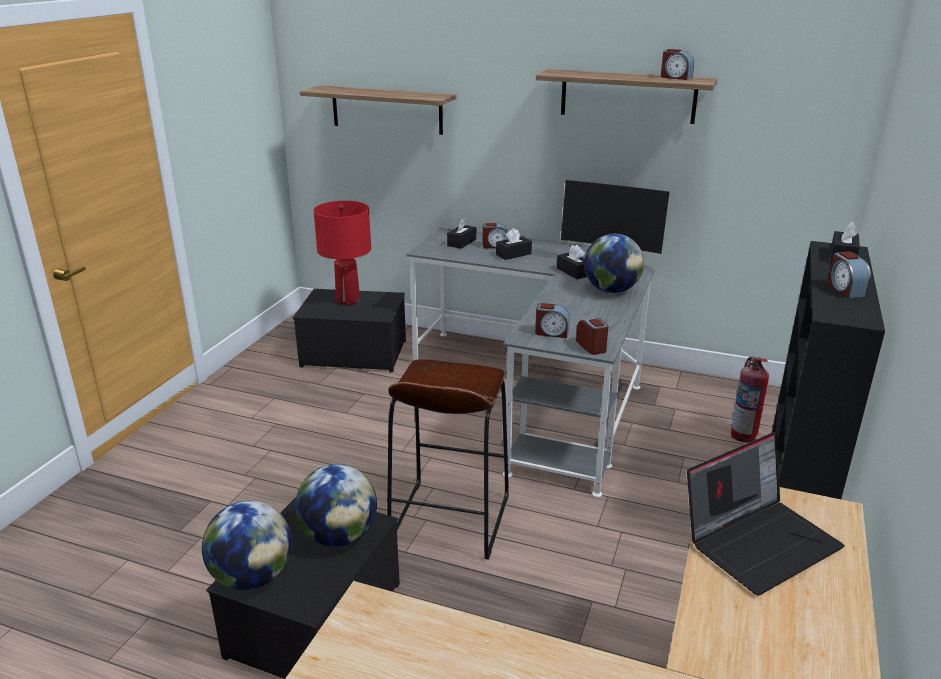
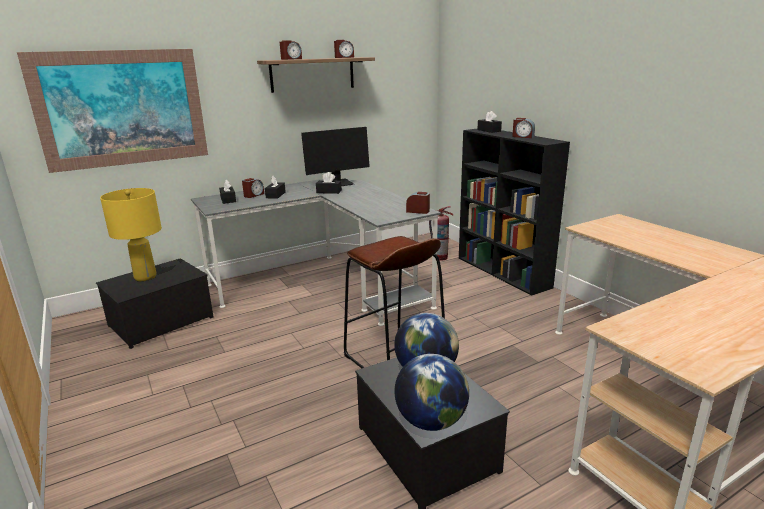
camera: 50 degrees left, 5 degrees down
(348, 300) = (145, 277): red table lamp -> yellow table lamp
(386, 109) = (122, 108): shelf -> picture
(551, 333) = (387, 213): alarm clock -> alarm clock (291, 59)
(611, 290) = (366, 192): globe -> none
(759, 540) = (630, 235): laptop -> none

